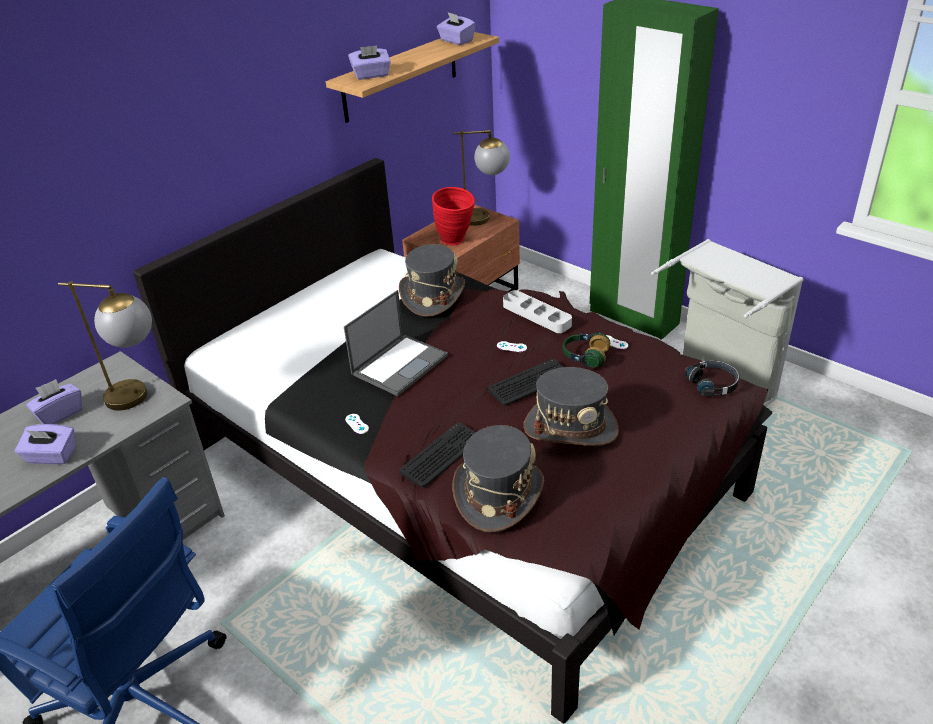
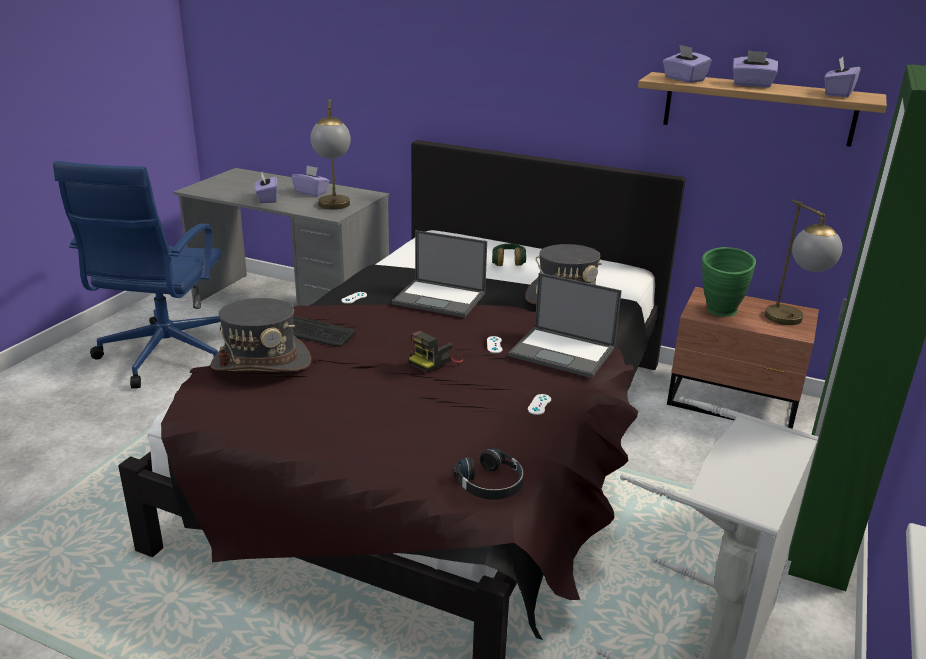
camera: 70 degrees right, 10 degrees down
(409, 58) = (751, 85): none -> purple tissue box
(456, 242) = (719, 313): red vase -> green vase
(529, 383) = (435, 361): keyboard -> camera
(536, 315) = (563, 352): grey tray -> laptop
(570, 428) = (366, 390): grey hat -> none
(585, 357) = (499, 388): headphones -> headphones (508, 262)

